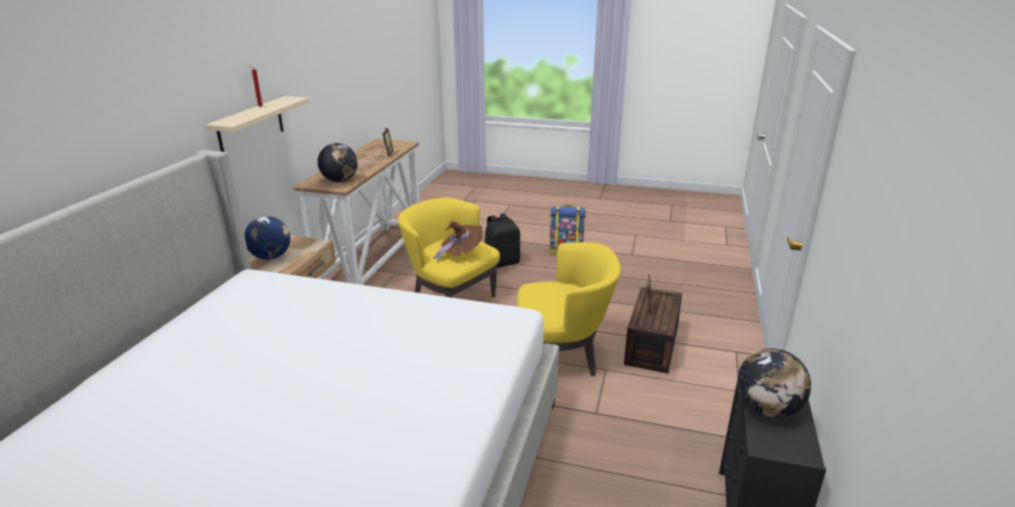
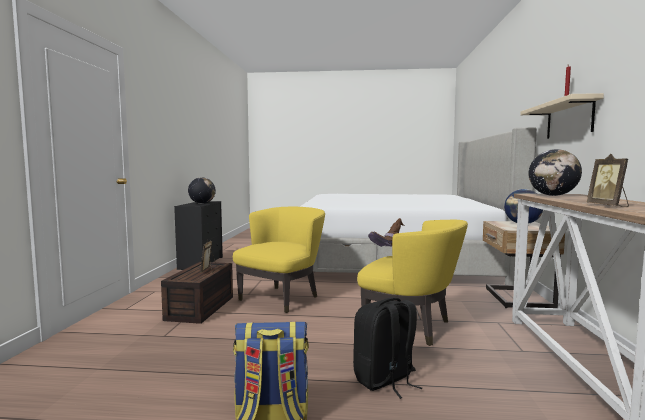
camera: 170 degrees right, 20 degrees down
(562, 356) = (281, 298): yellow armchair -> yellow armchair turned 135 degrees clockwise

